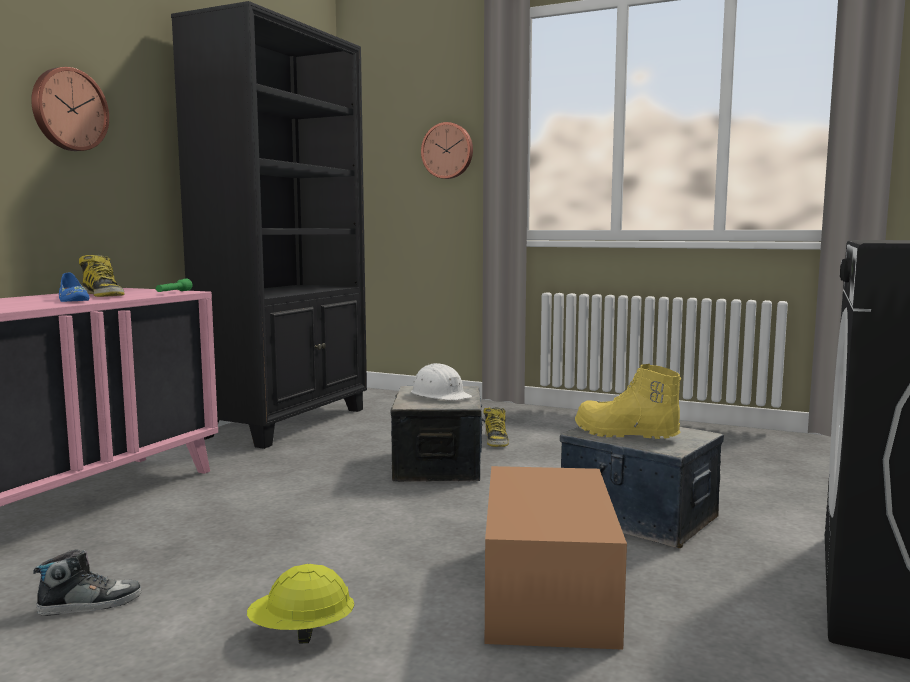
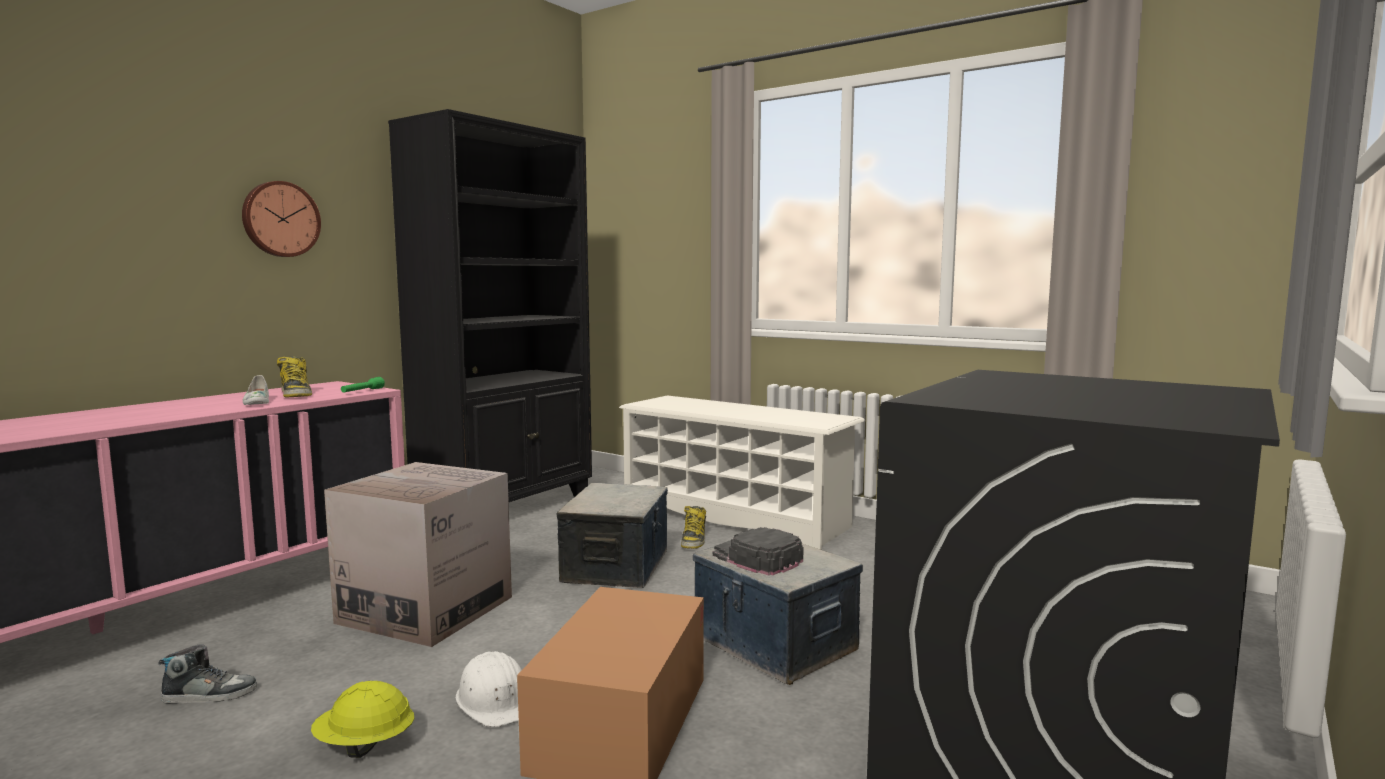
camera: 10 degrees right, 0 degrees up
(72, 300) = (257, 402): blue shoe -> white shoe
(272, 512) = (426, 610): none -> cardboard box
(440, 395) = (618, 496): white hard hat -> white hard hat (495, 701)
(448, 151) = (682, 236): wall clock -> none
(520, 420) = (735, 516): none -> white shoe rack
(625, 434) = (756, 558): yellow boot -> black cap

